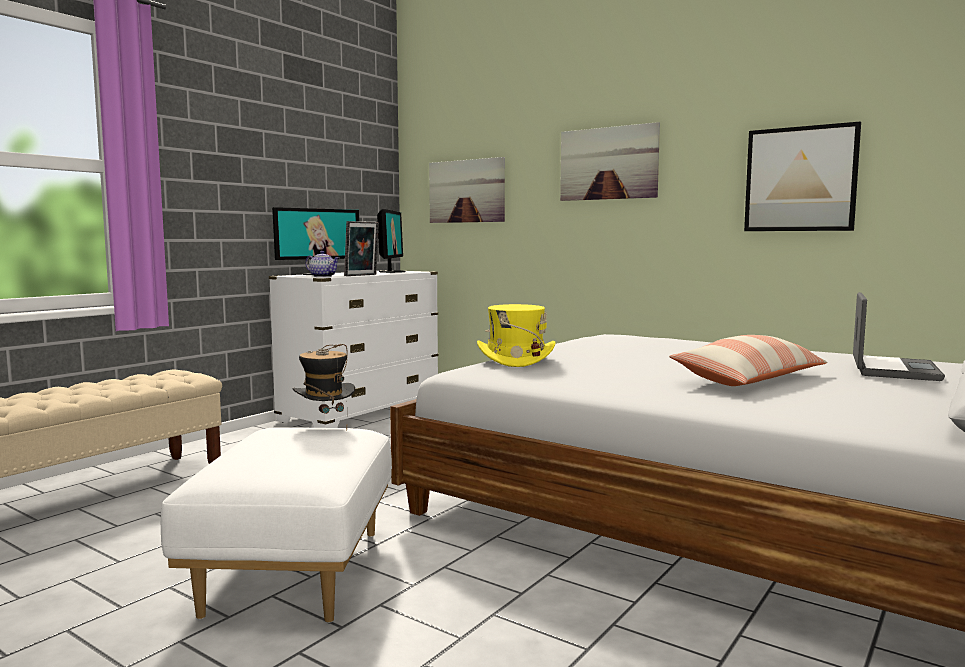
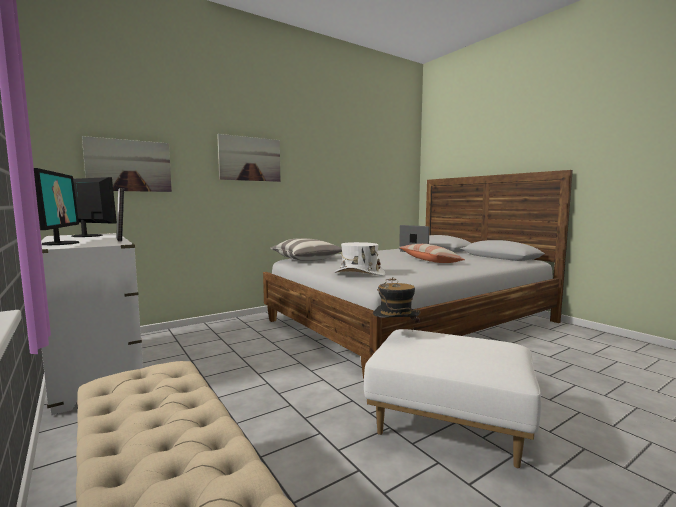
camera: 70 degrees left, 0 degrees up
(323, 276) = (110, 243): teapot -> none
(515, 359) = (359, 273): yellow hat -> white hat
(613, 337) = (306, 259): none -> pillow
(800, 179) = (340, 178): picture -> none

